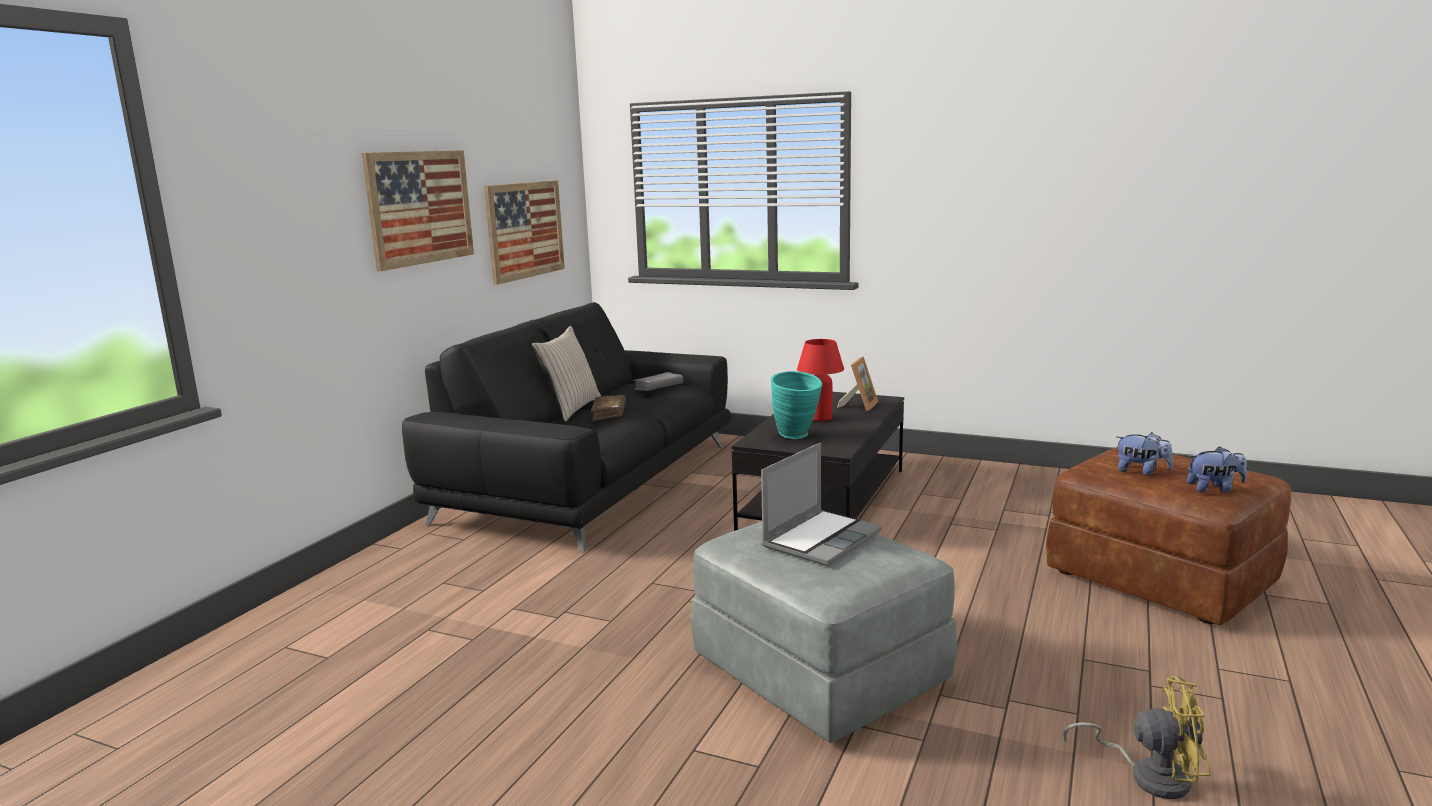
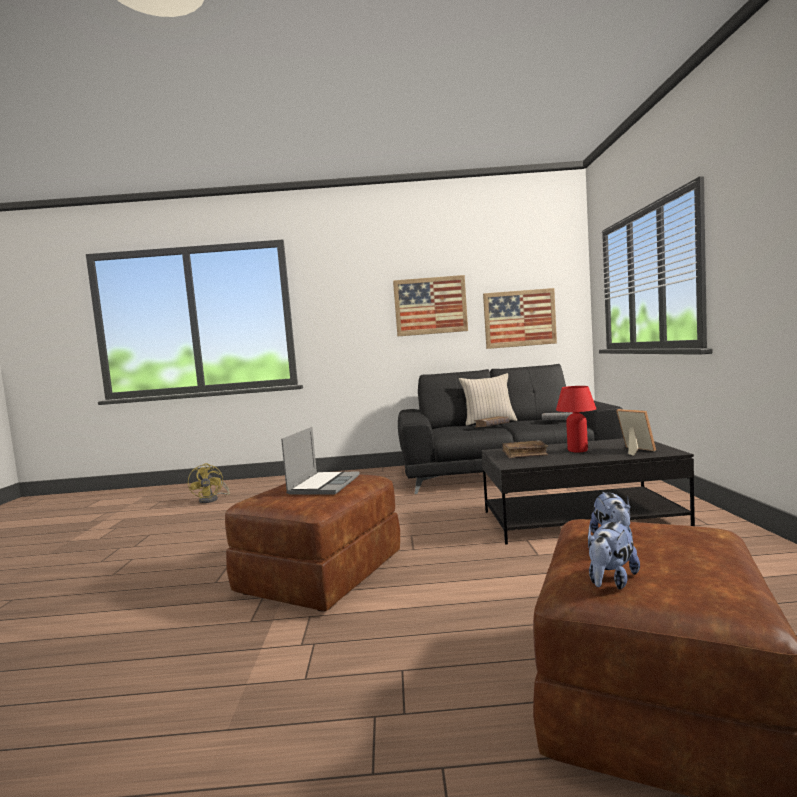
camera: 65 degrees right, 10 degrees down
(797, 436) = (525, 454): turquoise vase -> brown book
(817, 670) = (321, 573): grey ottoman -> brown ottoman
(821, 539) = (323, 484): laptop -> laptop turned 90 degrees counterclockwise
(859, 405) = (634, 451): picture frame -> picture frame turned 120 degrees counterclockwise
(1149, 775) = (218, 728): yellow fan -> yellow fan (212, 499)
(1214, 489) = (611, 581): plush toy -> plush toy turned 60 degrees clockwise

